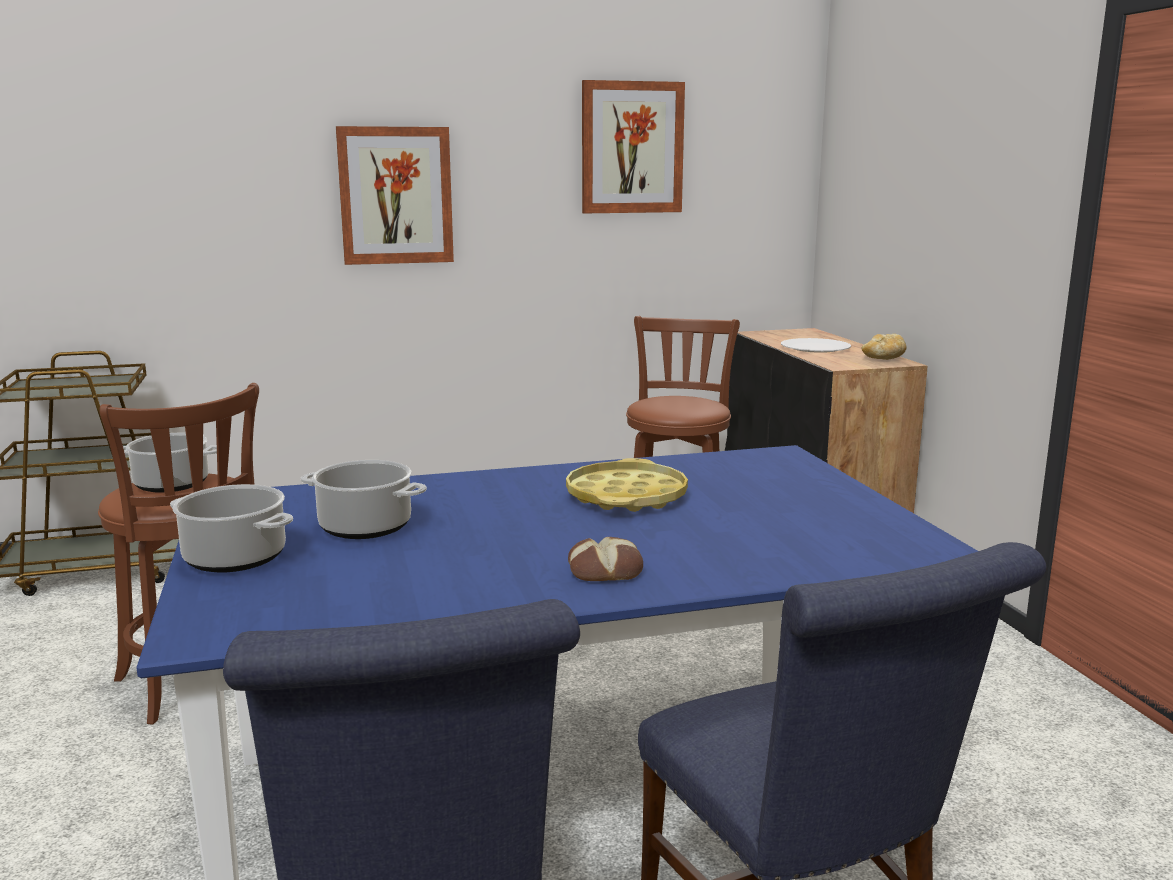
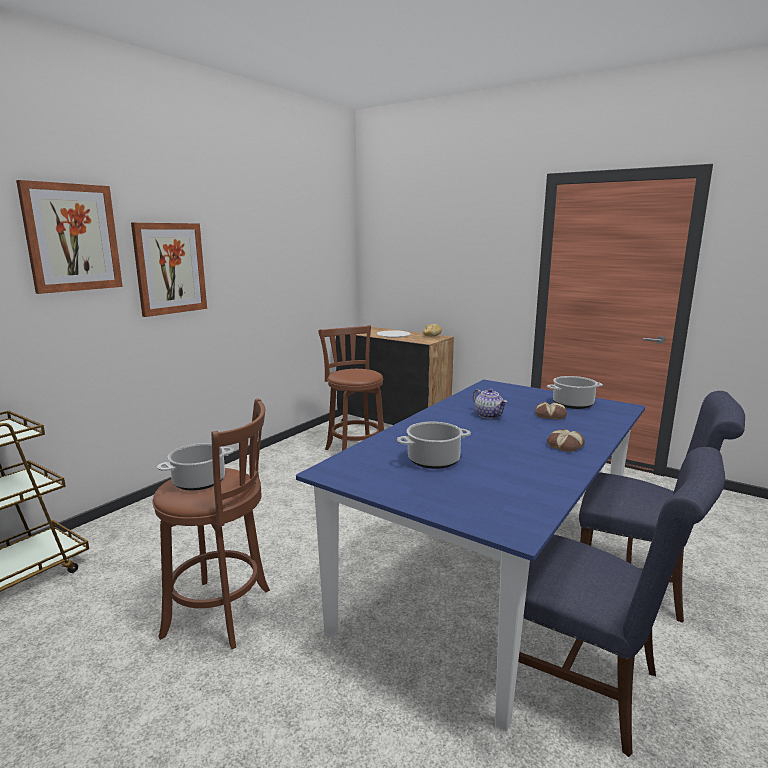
camera: 40 degrees left, 0 degrees up
(233, 558) = (422, 495): cooking pot -> cooking pot (572, 404)
(626, 496) = (489, 415): yellow tray -> teapot
(632, 148) = (285, 235): picture -> picture (72, 238)
(732, 524) = (550, 415): none -> bread

